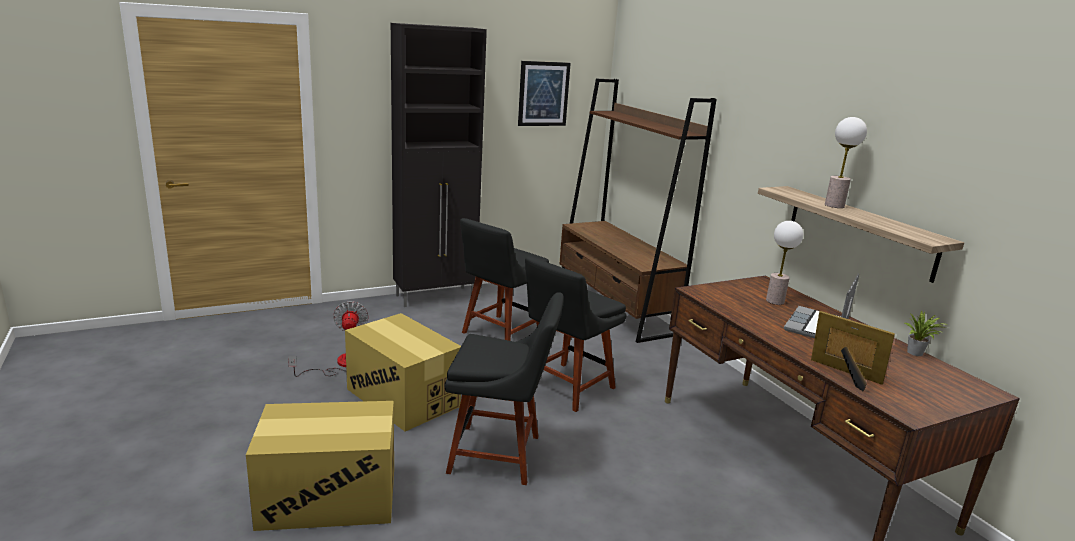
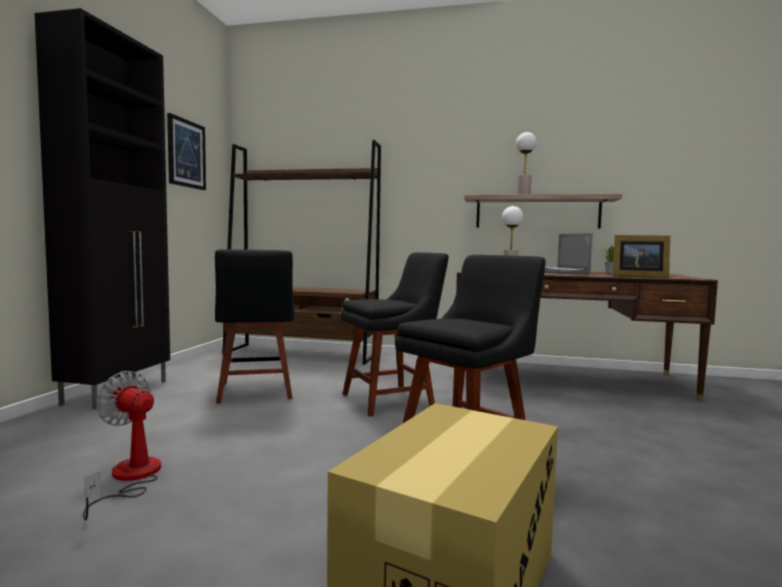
camera: 50 degrees left, 15 degrees down
(402, 397) = (285, 465): cardboard box -> none
(565, 388) = (392, 399): black chair -> black chair turned 105 degrees counterclockwise
(845, 375) = (637, 276): picture frame -> picture frame turned 150 degrees counterclockwise

